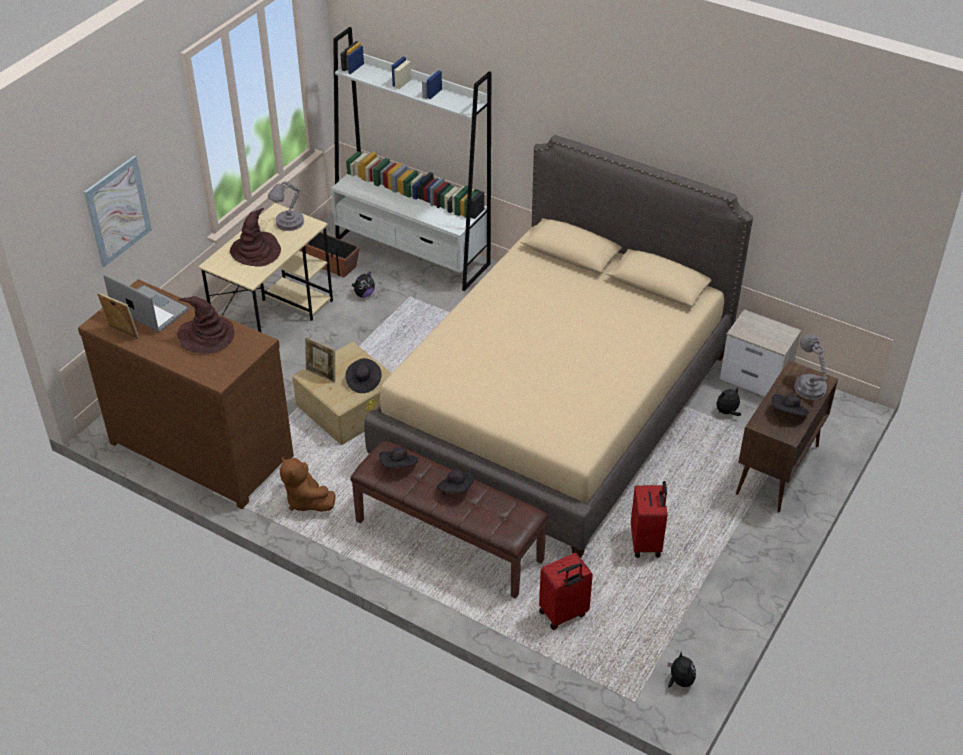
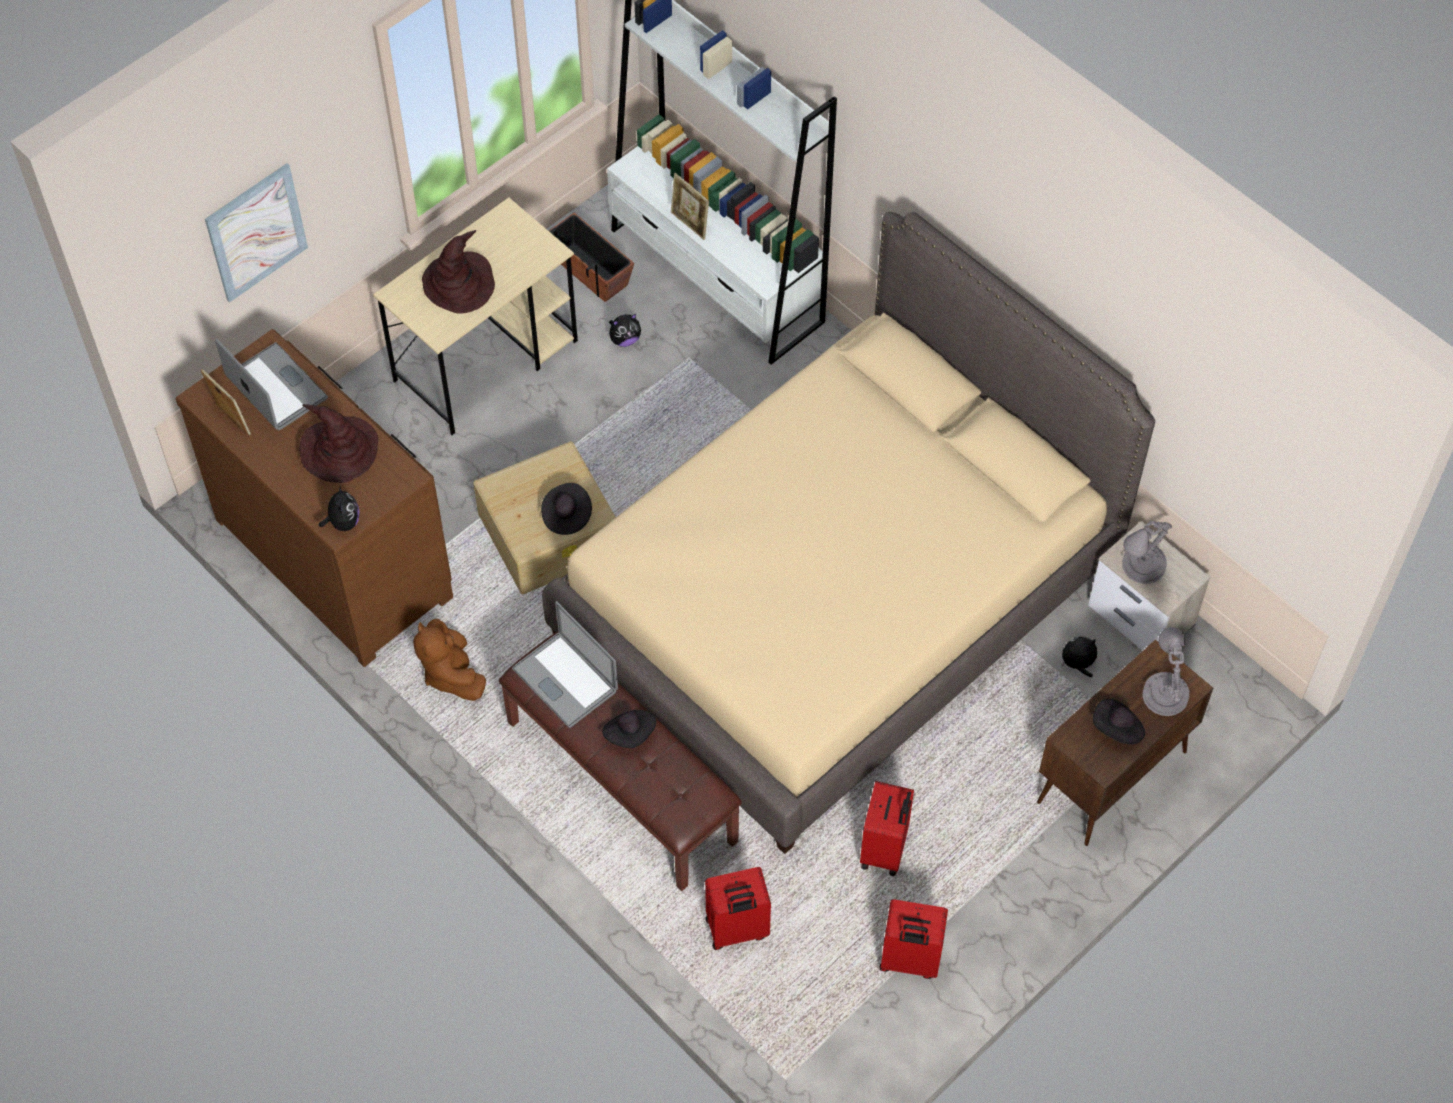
camera: 15 degrees right, 15 degrees up
(288, 224) = (517, 242): grey table lamp -> grey table lamp (1141, 567)
(321, 375) = (513, 491): picture frame -> picture frame (689, 225)
(399, 466) = (565, 679): black hat -> laptop
(680, 681) = (854, 1065): plush toy -> plush toy (343, 522)
(691, 606) = (909, 960): none -> red suitcase

